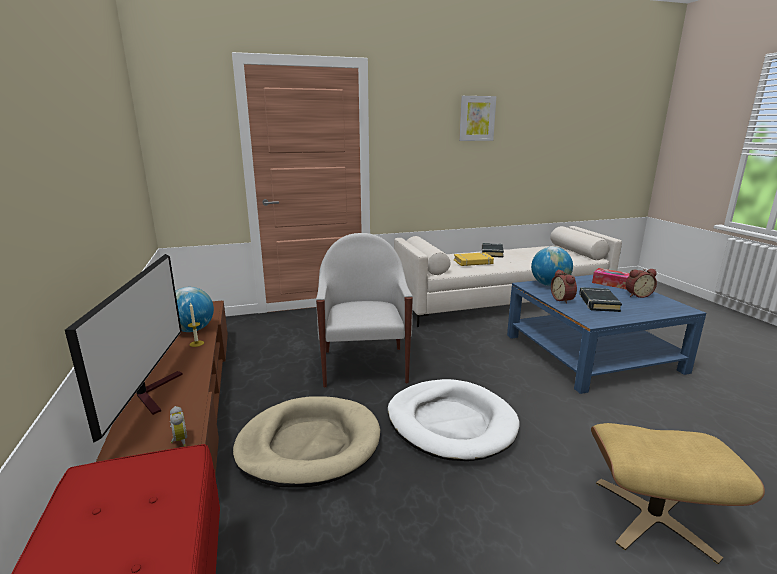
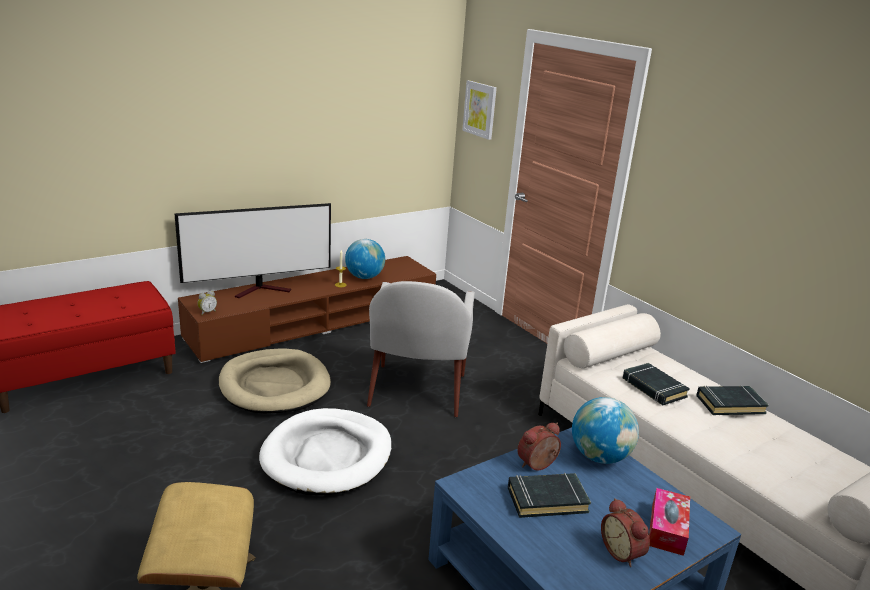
camera: 70 degrees right, 5 degrees up
(365, 365) = (416, 392): white armchair -> white armchair turned 120 degrees clockwise
(473, 262) = (653, 388): yellow book -> black book
(477, 118) = (793, 172): picture -> picture (480, 109)

